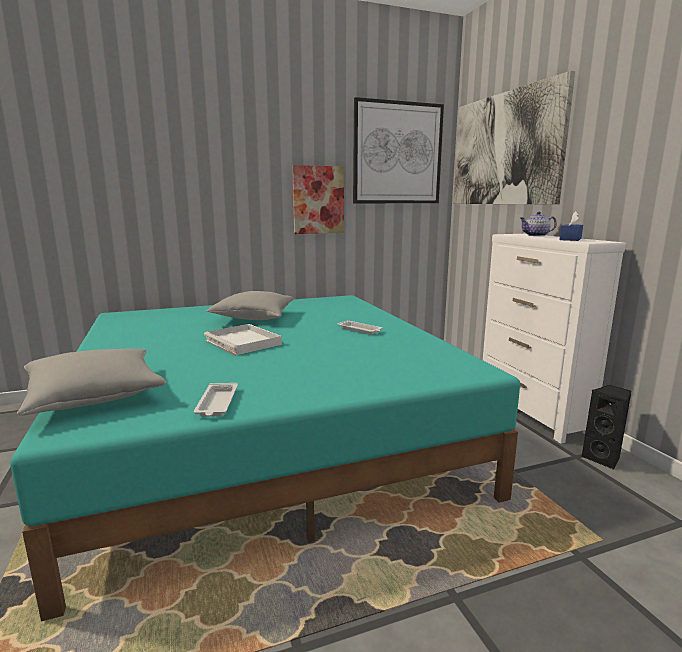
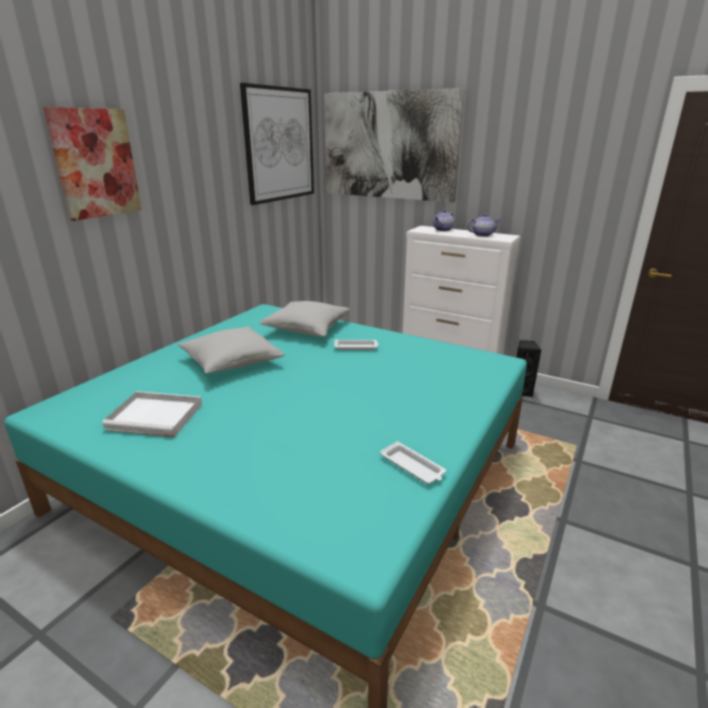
camera: 40 degrees left, 10 degrees up
(95, 395) = (298, 514): grey pillow -> grey pillow (306, 329)
(244, 342) = (292, 396): white tray -> white tray (157, 416)
(318, 200) = (221, 206): picture -> picture (95, 163)
(570, 239) = (482, 235): blue tissue box -> teapot

